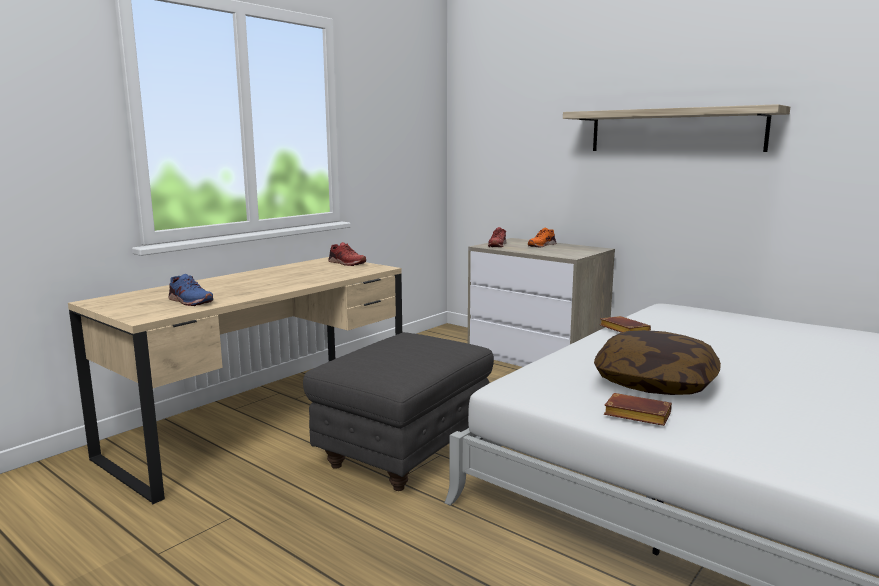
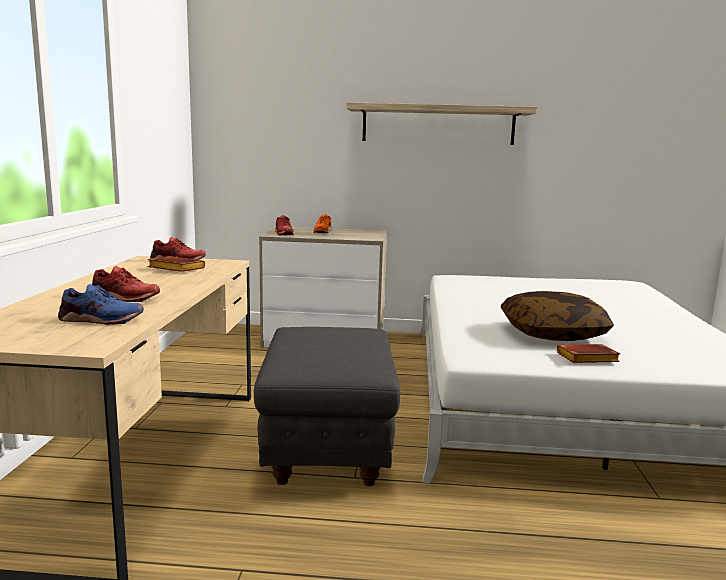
camera: 35 degrees left, 0 degrees up
(240, 288) = (124, 297): none -> red shoe
(622, 330) = (455, 298): brown book -> brown book (174, 269)

